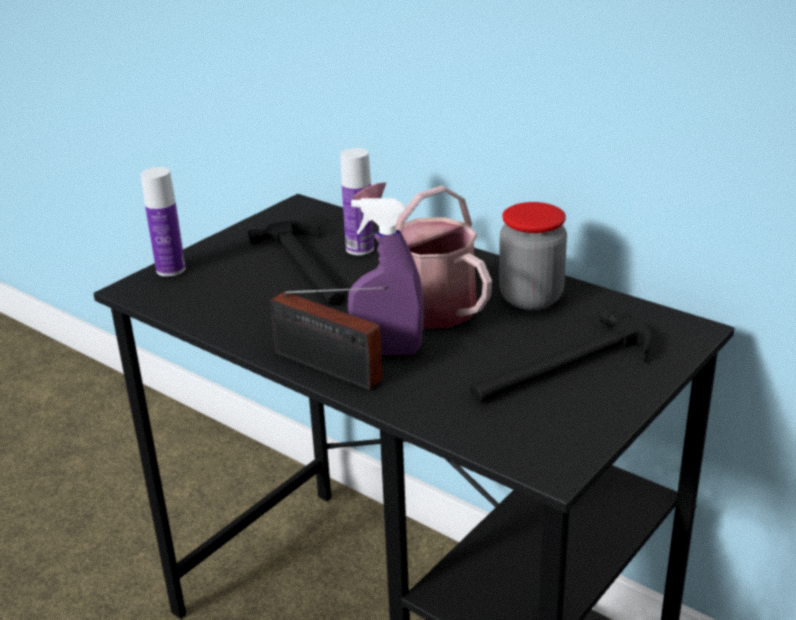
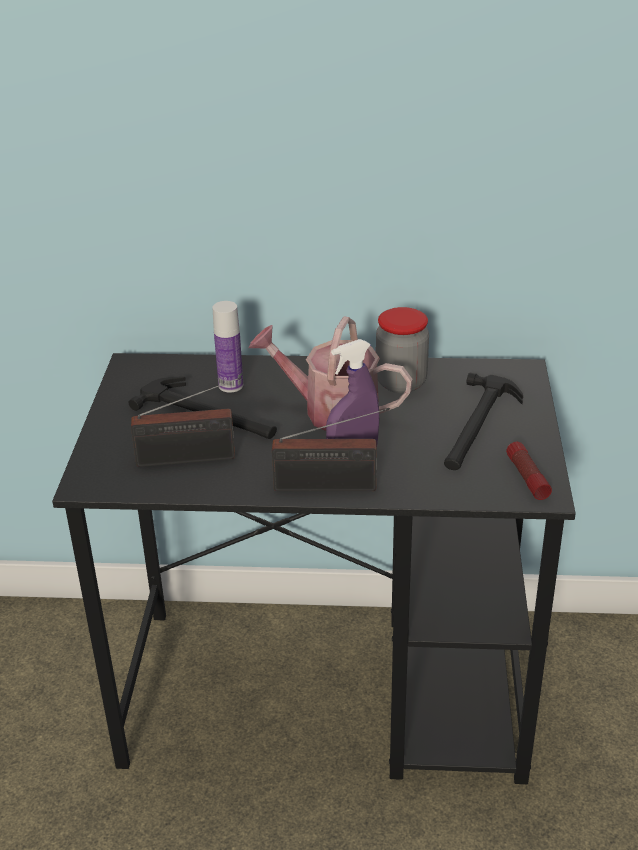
camera: 35 degrees left, 5 degrees up
(171, 270) = (96, 456): bottle -> none
(243, 298) = (192, 458): none -> radio
(553, 441) = (527, 477): none -> flashlight

